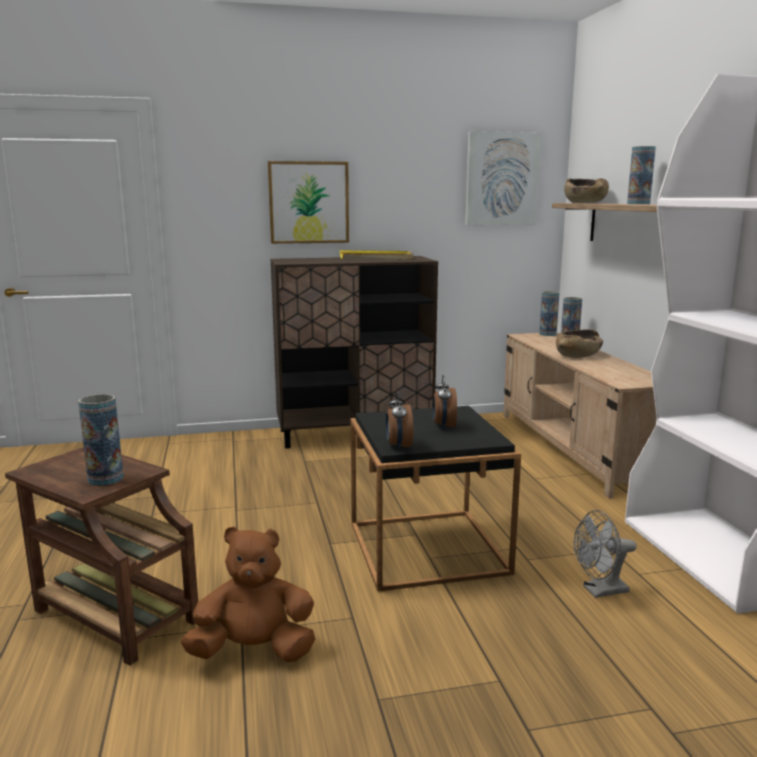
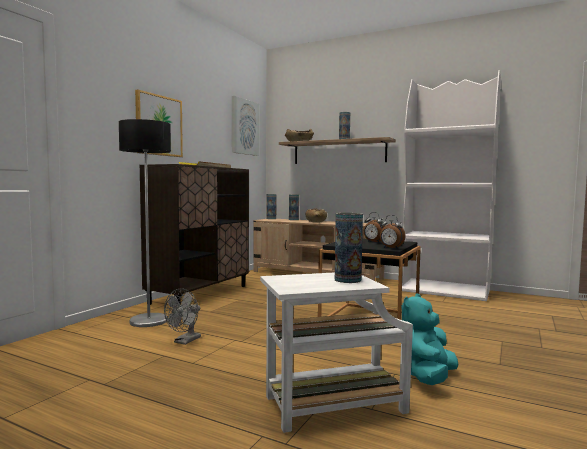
camera: 50 degrees left, 10 degrees down
(113, 615) = (331, 406): brown side table -> white side table
(235, 452) = (148, 321): none -> floor lamp
(254, 651) = (428, 377): brown plush toy -> turquoise plush toy
(600, 591) = (449, 309): grey fan -> grey fan (185, 341)

